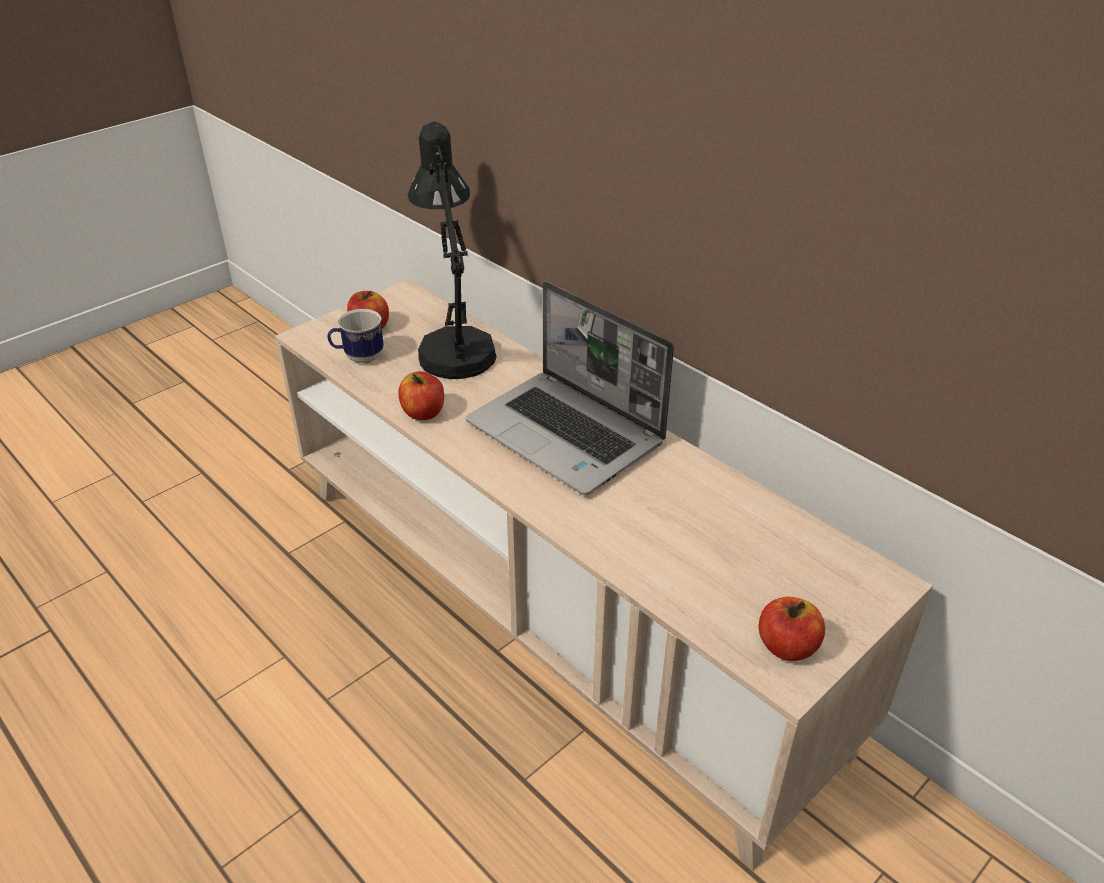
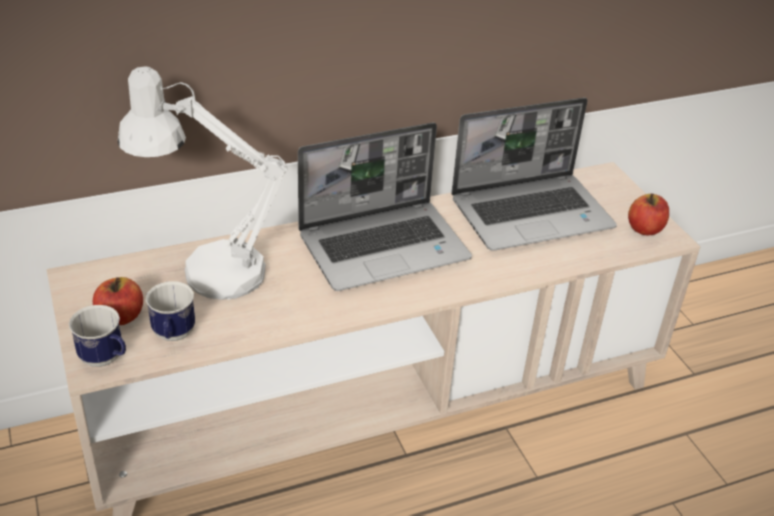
camera: 70 degrees left, 0 degrees up
(315, 338) = (106, 360): none -> mug
(423, 413) = (299, 316): apple -> none
(454, 347) = (207, 271): black table lamp -> white table lamp
(726, 529) = (532, 213): none -> laptop

